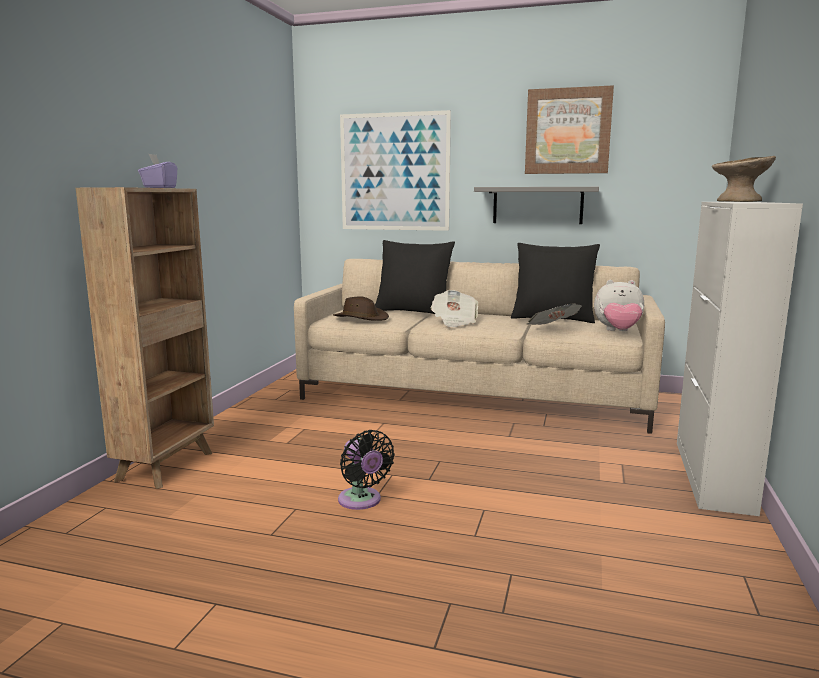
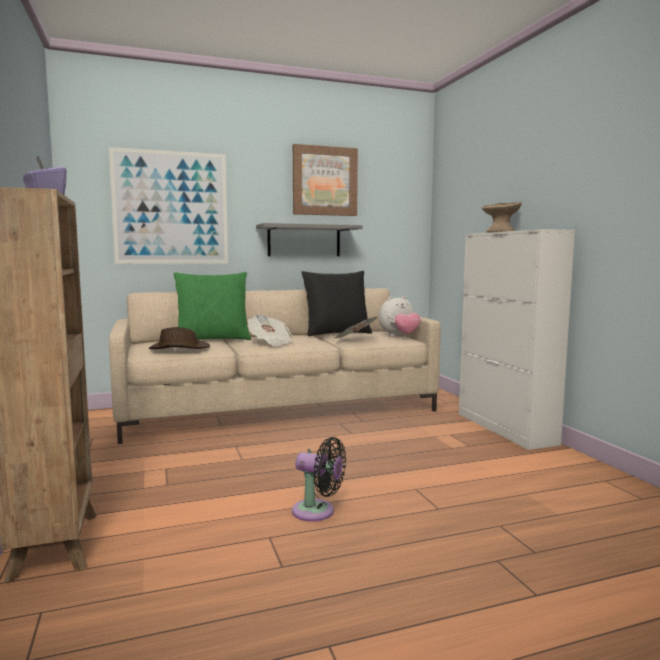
camera: 35 degrees left, 5 degrees down
(413, 311) = (213, 339): black pillow -> green pillow

